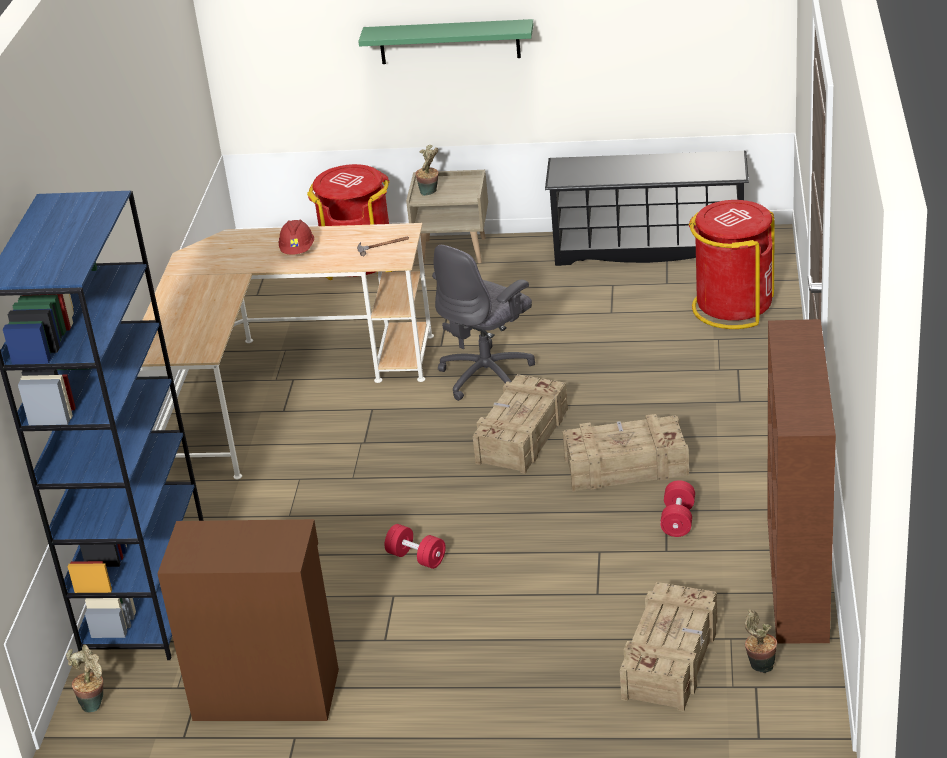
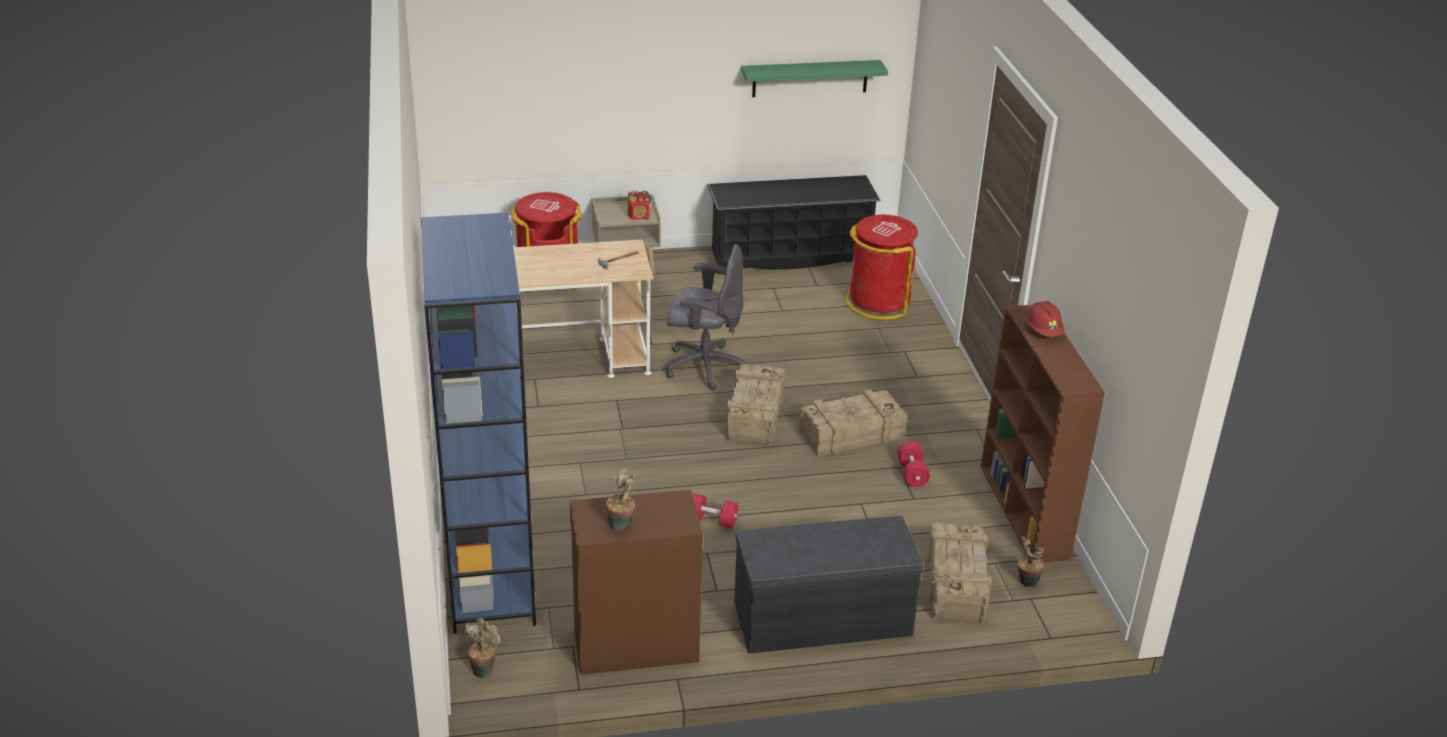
camera: 20 degrees left, 0 degrees up
(297, 250) = (544, 265): red hard hat -> red hard hat (1043, 331)
(430, 192) = (613, 215): potted plant -> potted plant (622, 525)
(449, 41) = (632, 86): green shelf -> green shelf (810, 78)
(458, 195) = (639, 217): none -> radio
(488, 375) = (703, 366): grey office chair -> grey office chair turned 105 degrees counterclockwise
(489, 686) = (821, 620): none -> grey bench

